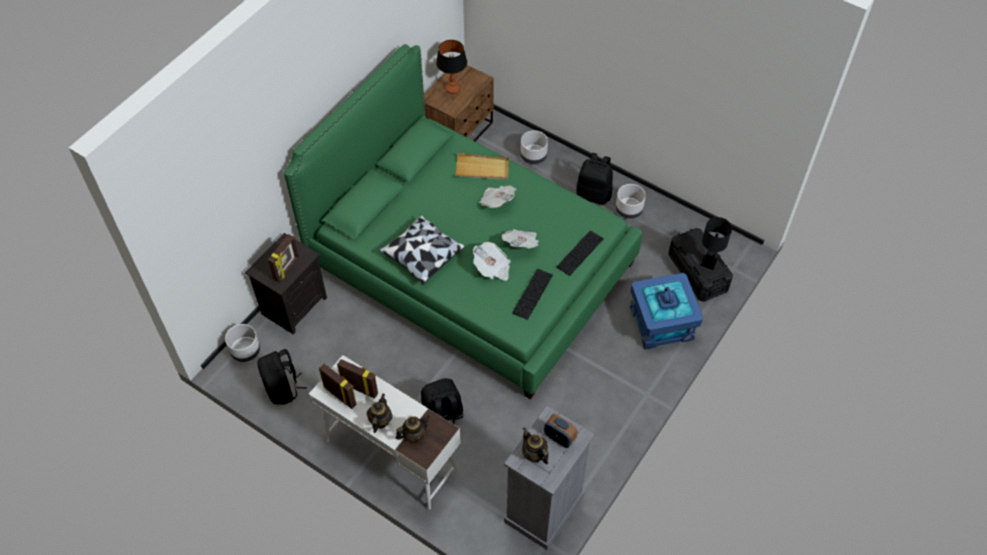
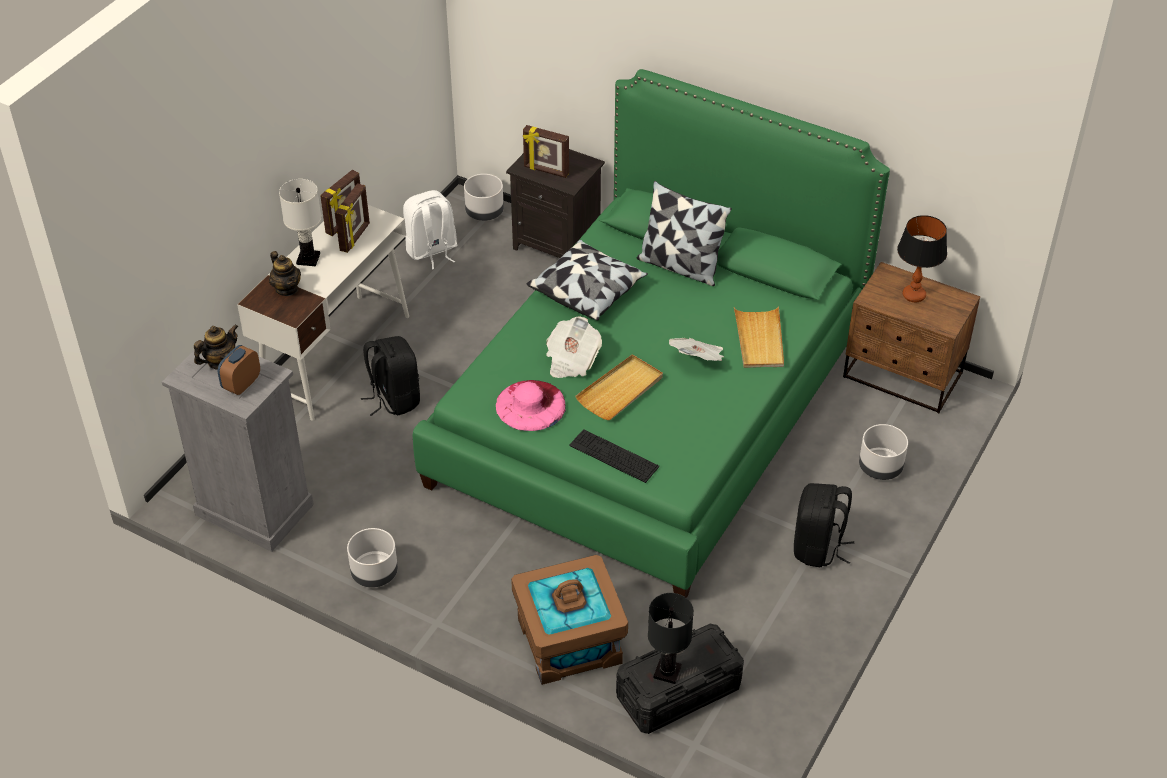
camera: 85 degrees right, 10 degrees down
(283, 389) = (432, 251): black backpack -> white backpack
(380, 421) = (308, 259): teapot -> white table lamp
(404, 202) = (680, 266): none -> pillow
(521, 244) = (620, 390): newspaper -> beige tray
(532, 294) = (531, 405): keyboard -> pink hat
(628, 210) = (794, 595): grey planter -> grey planter (375, 573)
(662, 323) = (569, 642): blue storage box -> brown storage box

